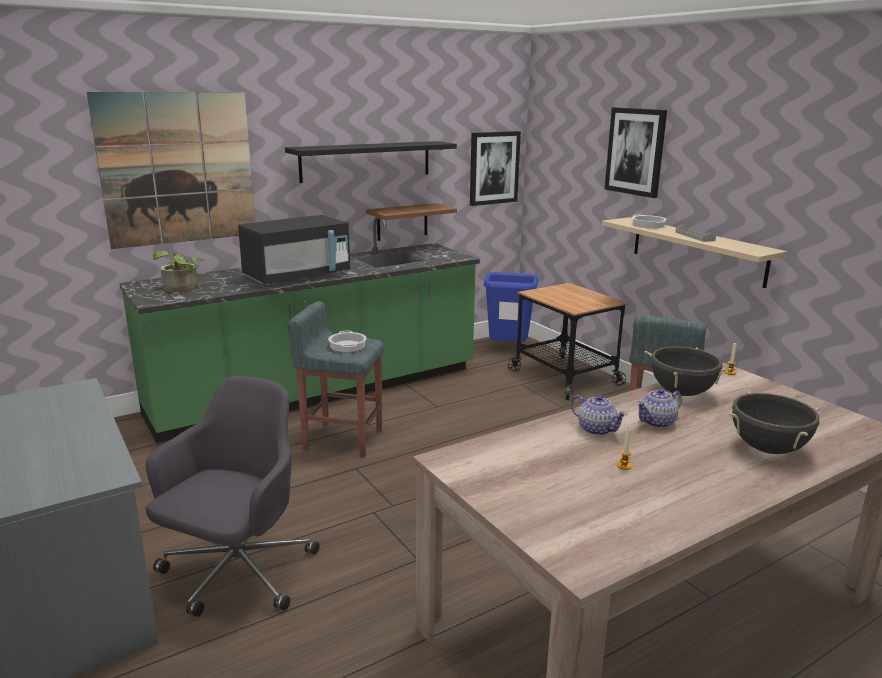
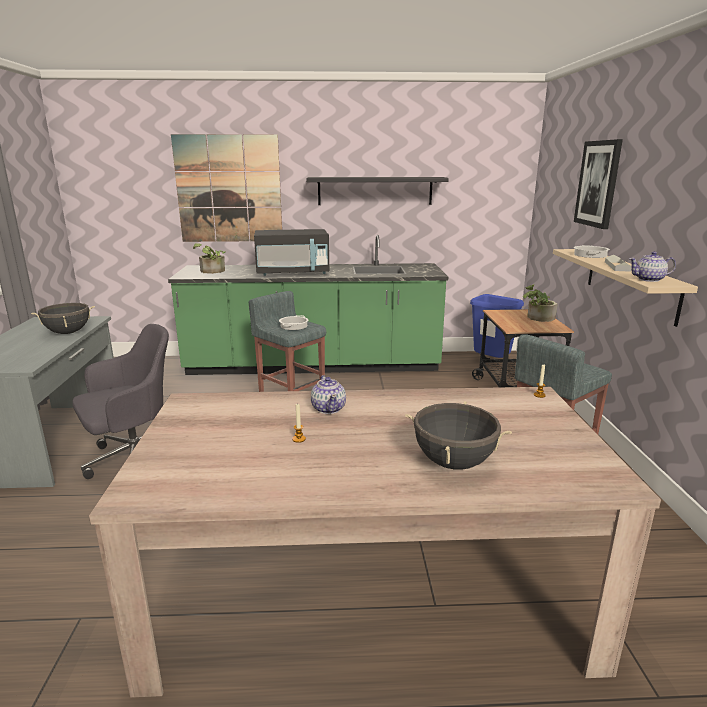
camera: 30 degrees right, 0 degrees up
(402, 221) = (405, 242): brown shelf -> none
(494, 168) = (498, 203): picture -> none
(579, 293) = (537, 318): none -> potted plant
(657, 422) = (389, 416): teapot -> teapot (649, 279)
(681, 393) = (457, 400): black cooking pot -> black cooking pot (68, 333)

